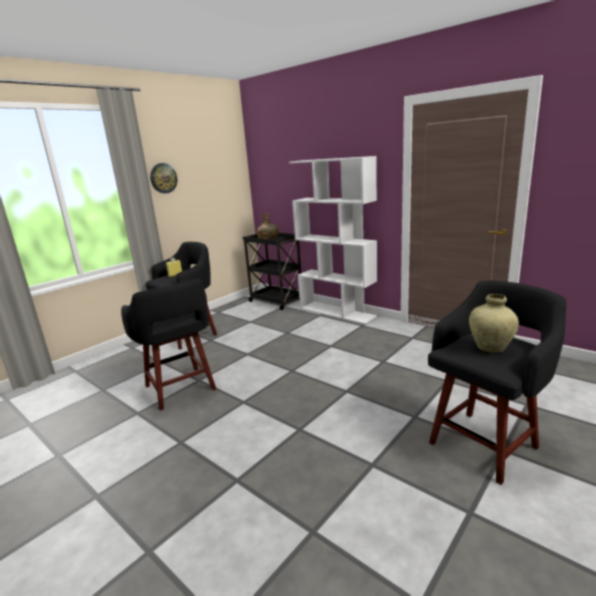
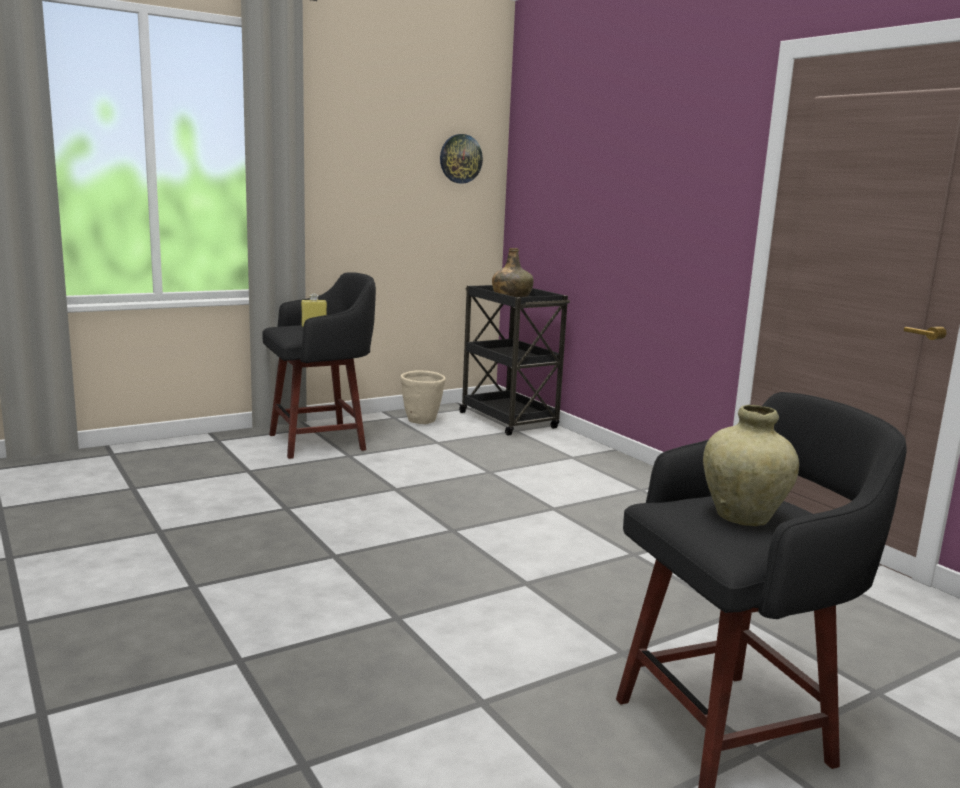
camera: 15 degrees right, 5 degrees down
(163, 178) = (335, 156): wall clock -> wall clock (460, 158)
(181, 389) = (249, 514): black stool -> none
(234, 311) = (422, 421): none -> beige planter
(337, 312) = (609, 460): white bookcase -> none

